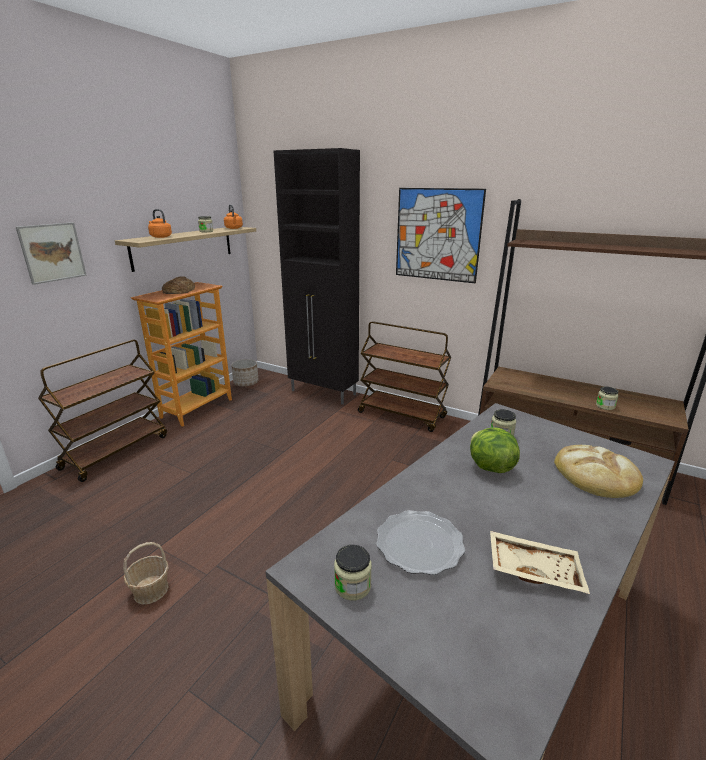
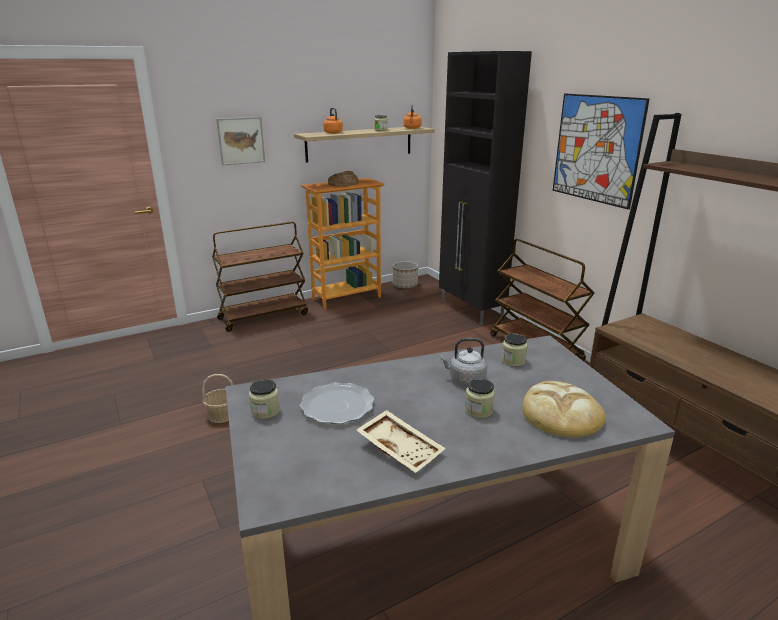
camera: 30 degrees right, 0 degrees up
(490, 467) = (465, 379): lettuce -> grey kettle
(605, 406) = (727, 380): jar -> jar (479, 410)

